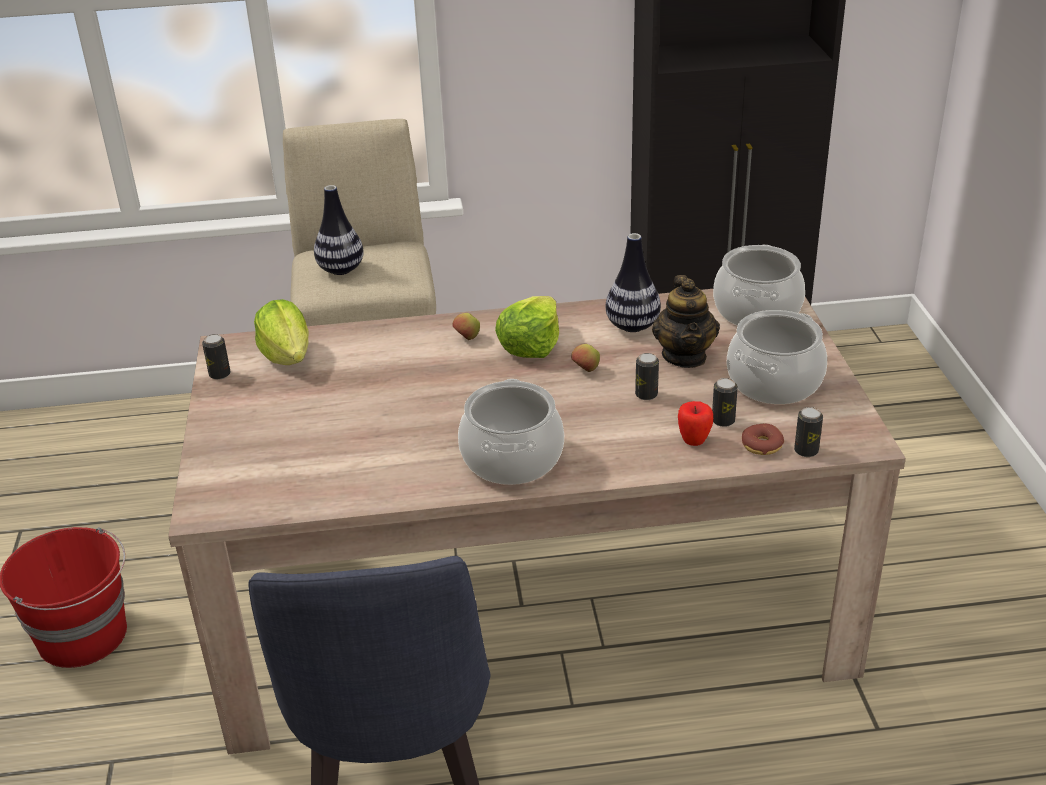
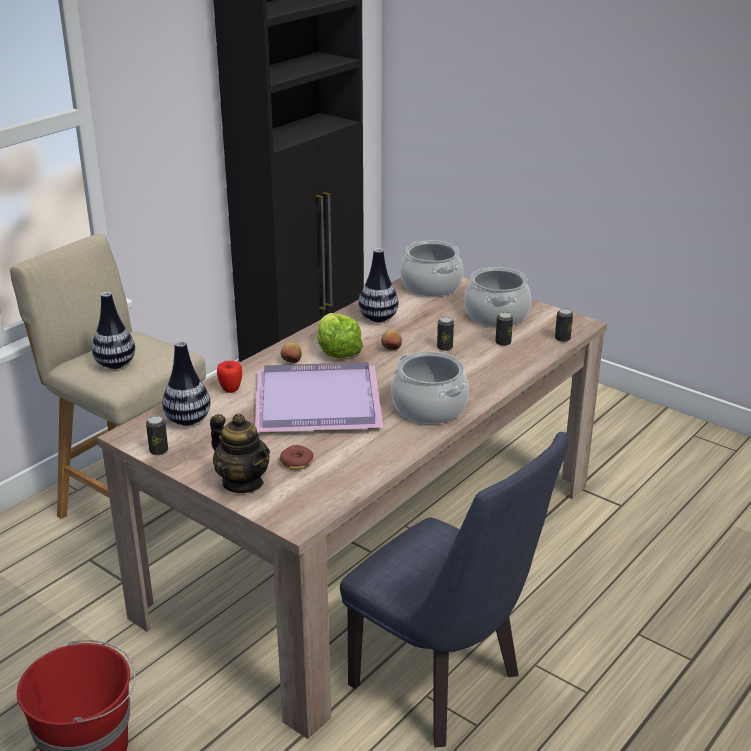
camera: 45 degrees left, 5 degrees down
(287, 355) = (188, 420): lettuce -> vase
(415, 395) = (315, 403): none -> purple tray
(685, 356) = (432, 321): teapot -> teapot (243, 482)
(694, 441) = (505, 357): apple -> apple (230, 389)
(762, 445) = (539, 345): donut -> donut (297, 462)

